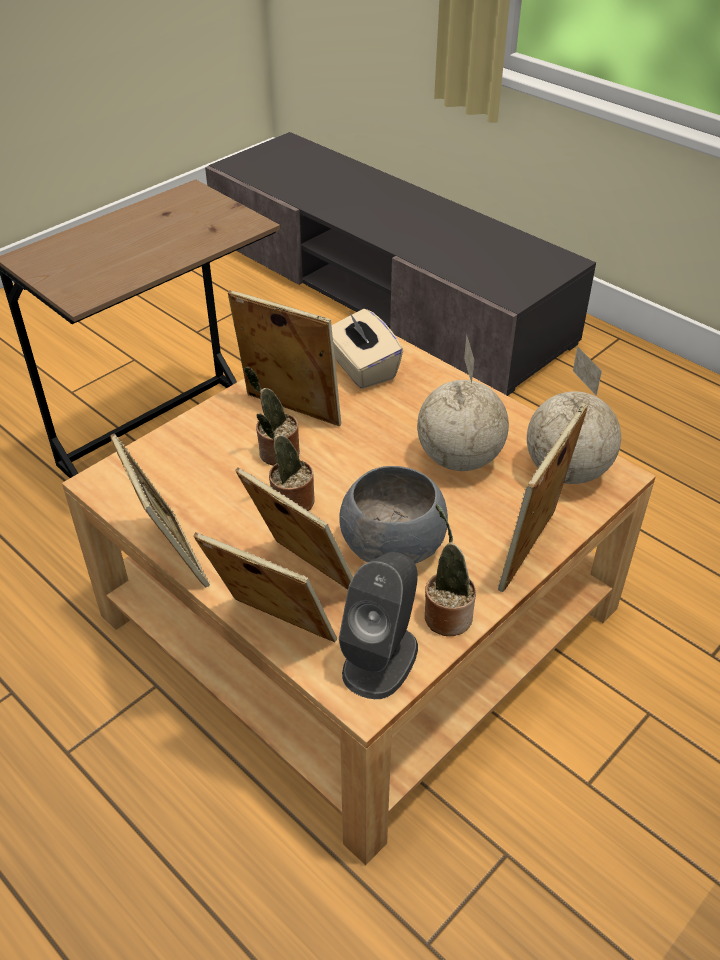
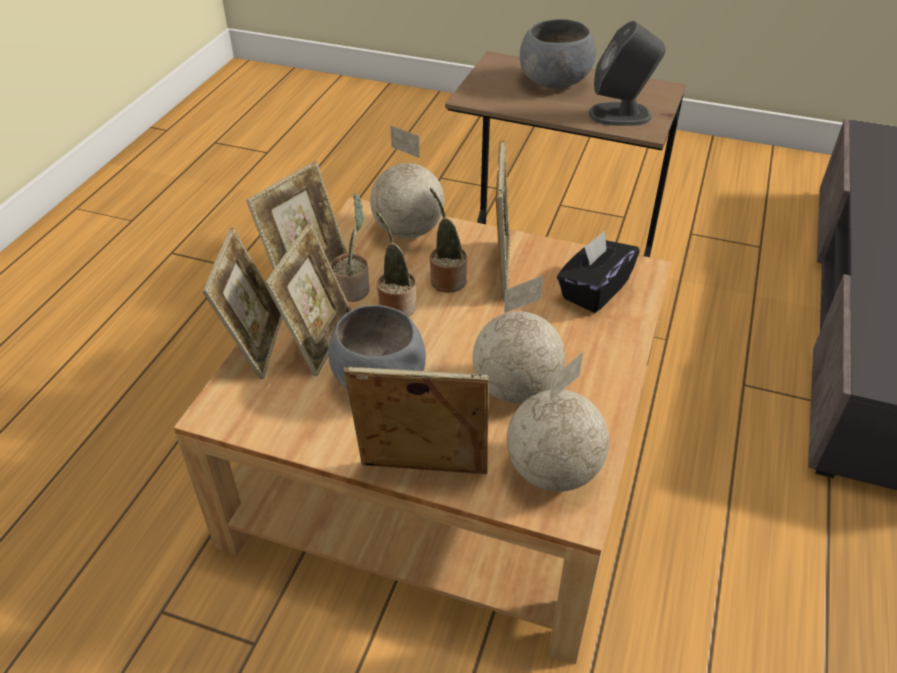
camera: 65 degrees right, 0 degrees up
(109, 240) = (553, 81): none -> grey bowl
(173, 455) = (408, 232): none -> globe
(362, 368) = (594, 290): beige tissue box -> black tissue box
(380, 658) = (254, 410): grey speaker -> grey speaker (620, 115)
(446, 614) = (318, 435): potted plant -> potted plant (353, 288)

